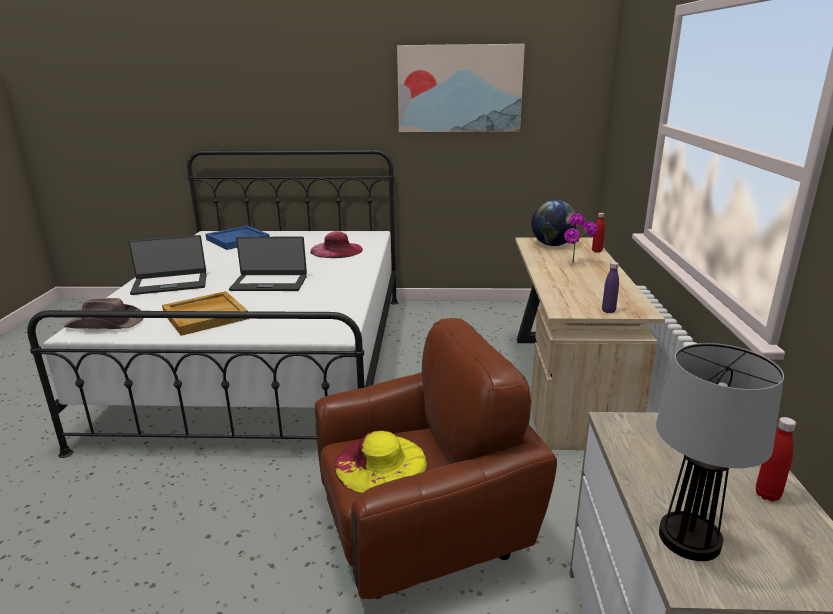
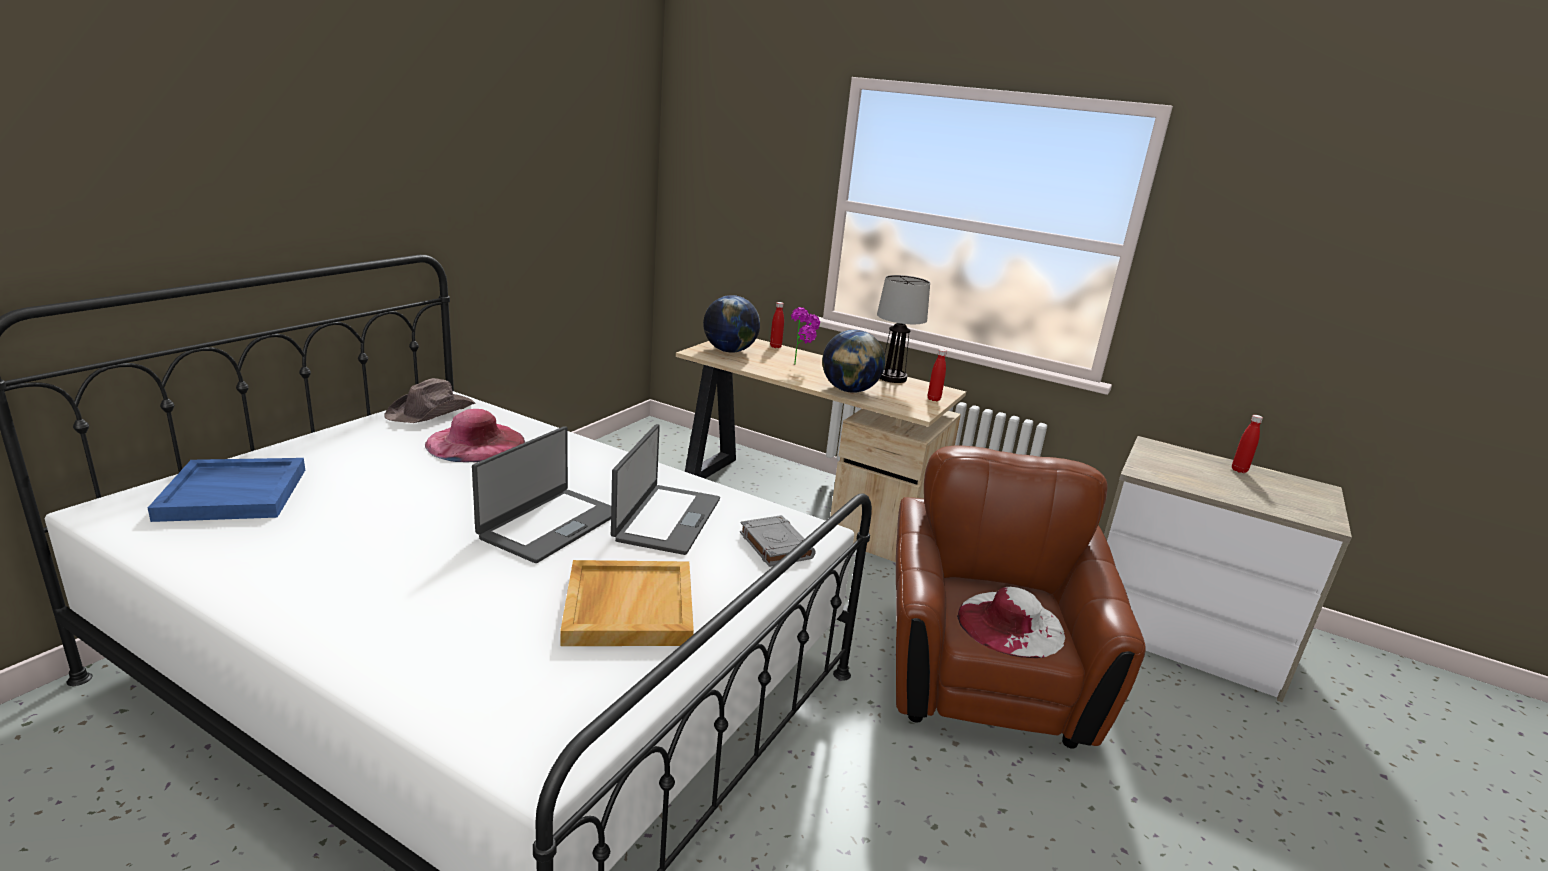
camera: 65 degrees left, 0 degrees up
(106, 323) = (533, 720): brown hat -> brown hat (432, 411)
(170, 284) = (395, 612): laptop -> laptop (666, 519)
(305, 329) = (775, 545): none -> grey book
(380, 463) = (1010, 624): yellow hat -> white hat
(459, 89) = (519, 146): picture -> none
(557, 285) = (849, 390): none -> globe
(608, 311) = (933, 399): purple bottle -> red bottle
(690, 539) = (1287, 507): table lamp -> table lamp (892, 378)

